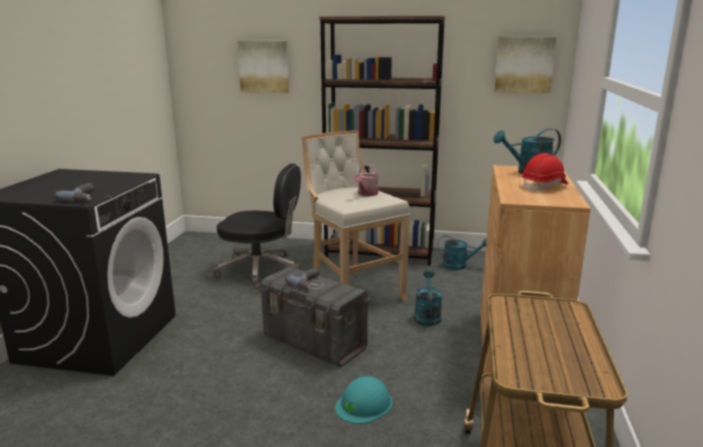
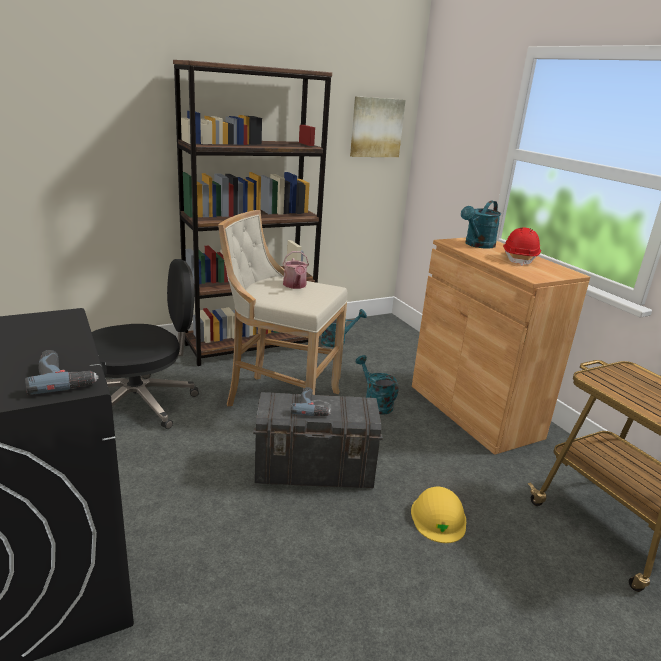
camera: 40 degrees left, 5 degrees up
(264, 66) = (73, 123): picture -> none
(364, 404) = (438, 517): turquoise hard hat -> yellow hard hat

